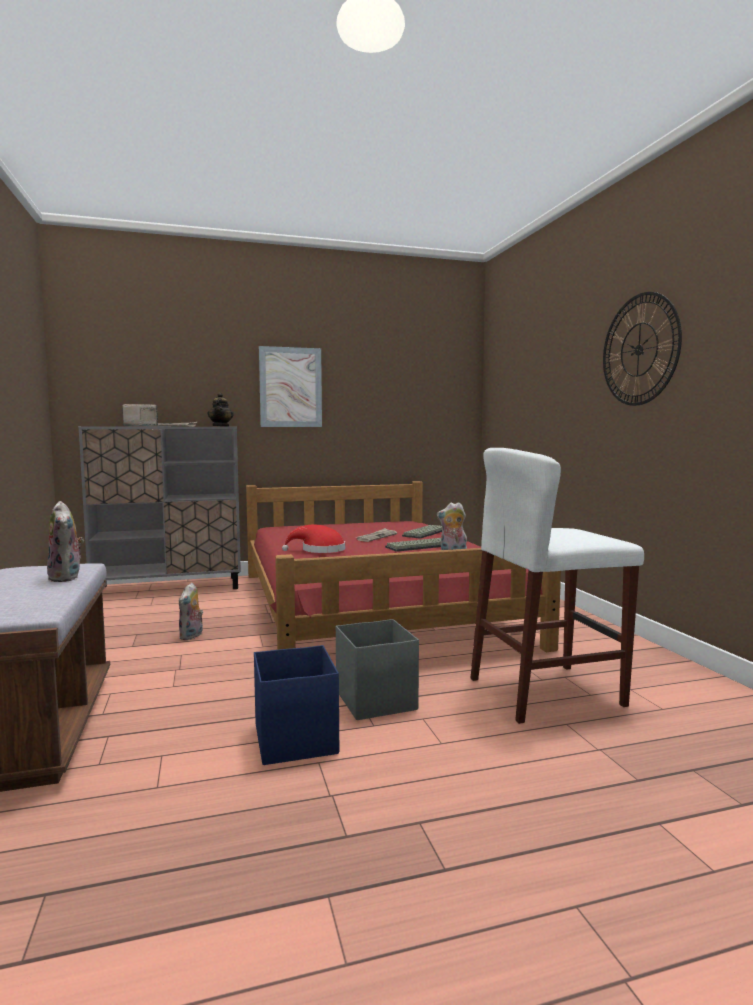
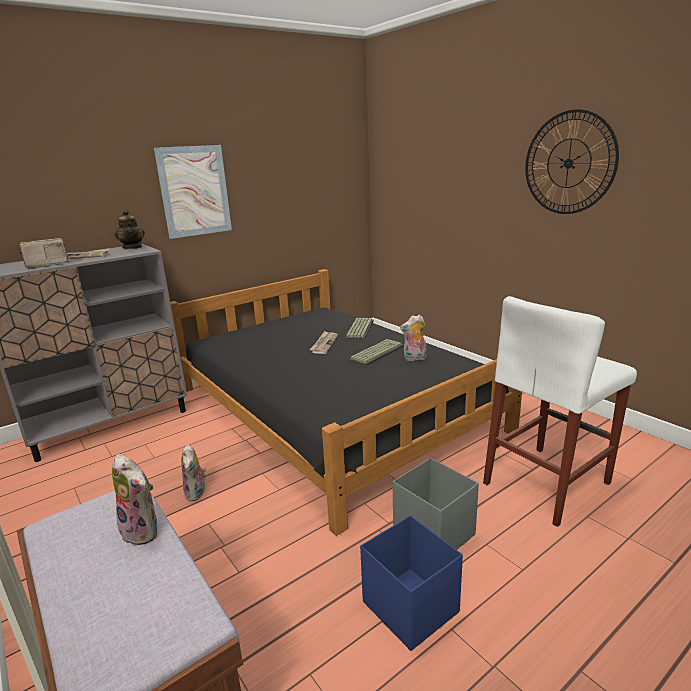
camera: 20 degrees left, 15 degrees up
(319, 550) = (295, 378): red hat -> none
(372, 606) = (333, 408): red bed -> black bed

